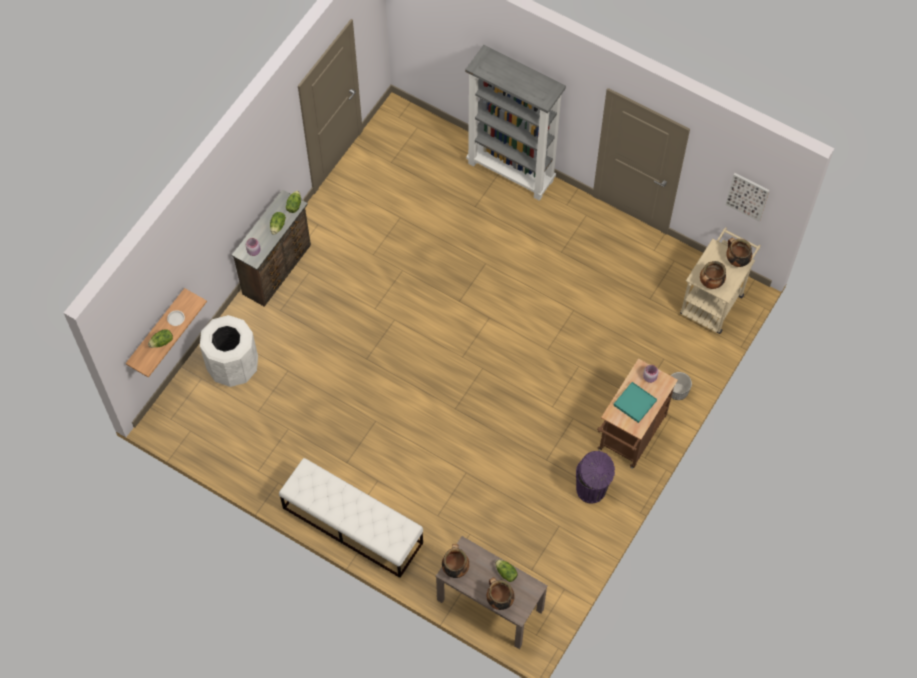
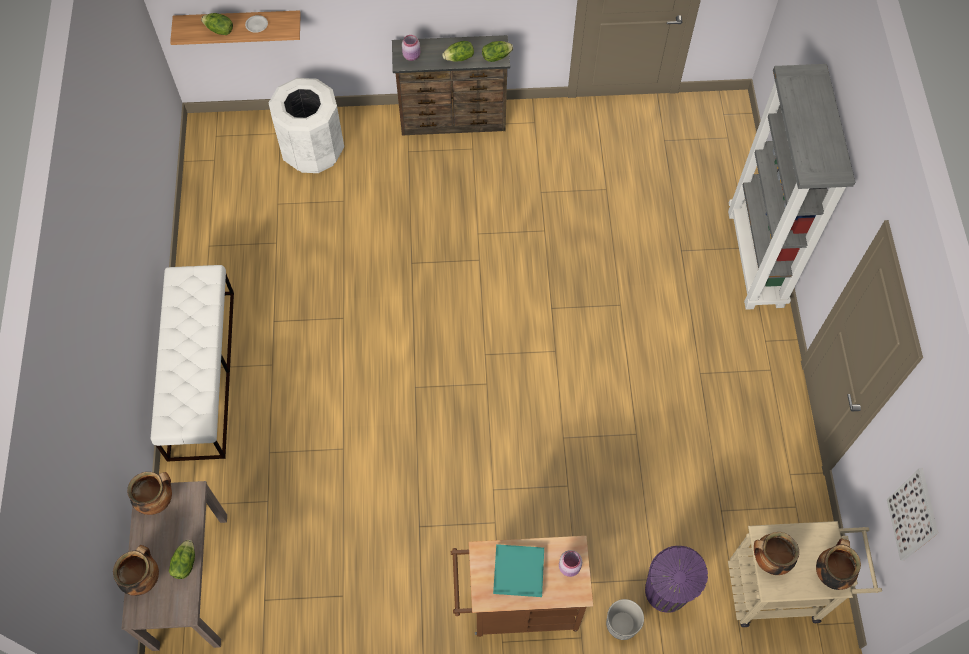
camera: 55 degrees right, 0 degrees up
(592, 490) = (415, 604): purple trash can -> purple trash can (666, 592)

